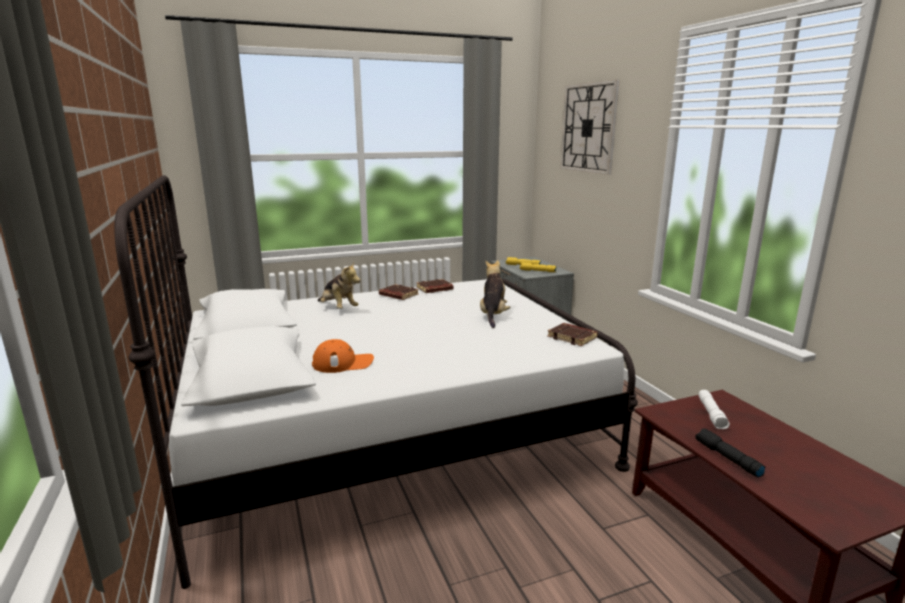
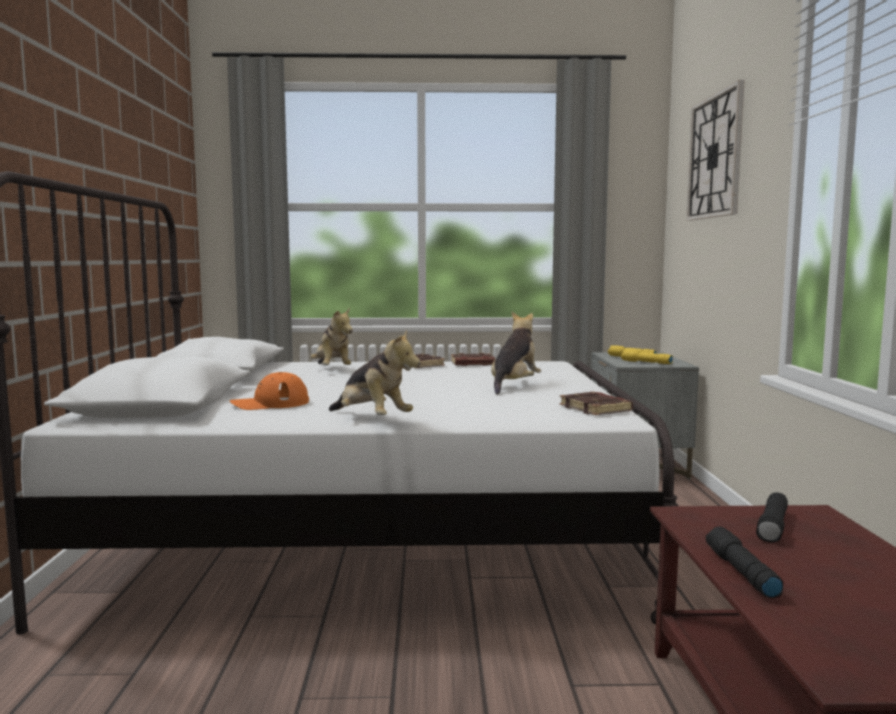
camera: 20 degrees right, 10 degrees down
(343, 363) = (270, 404): orange cap -> orange cap turned 150 degrees clockwise
(442, 372) = (372, 419): none -> plush toy
(712, 414) = (774, 527): white flashlight -> black flashlight

